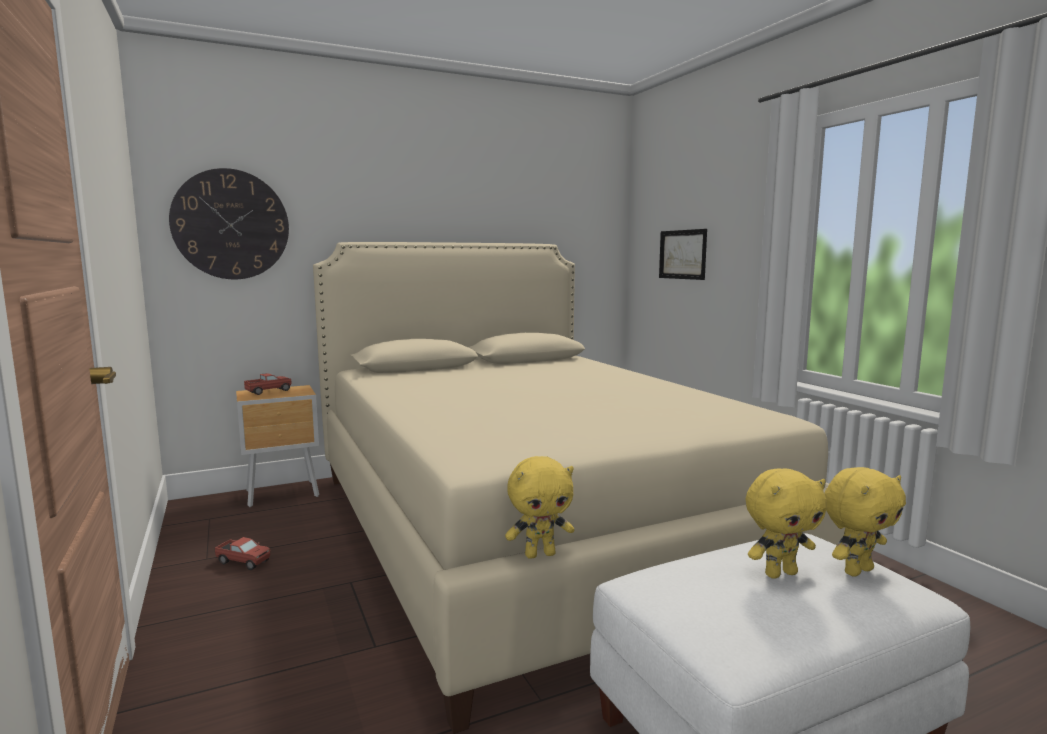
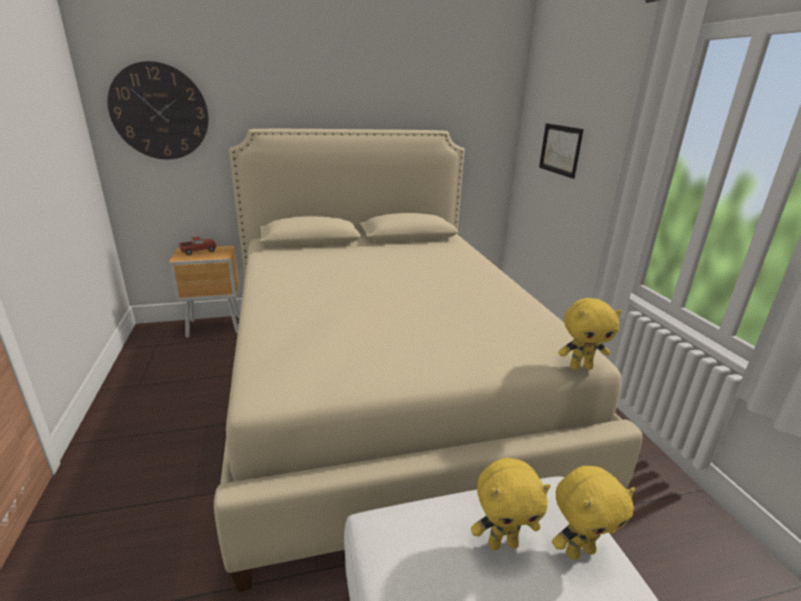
camera: 10 degrees right, 15 degrees up
(243, 562) = (161, 392): toy truck -> none
(540, 554) = (310, 477): yellow plush toy -> yellow plush toy (580, 367)

